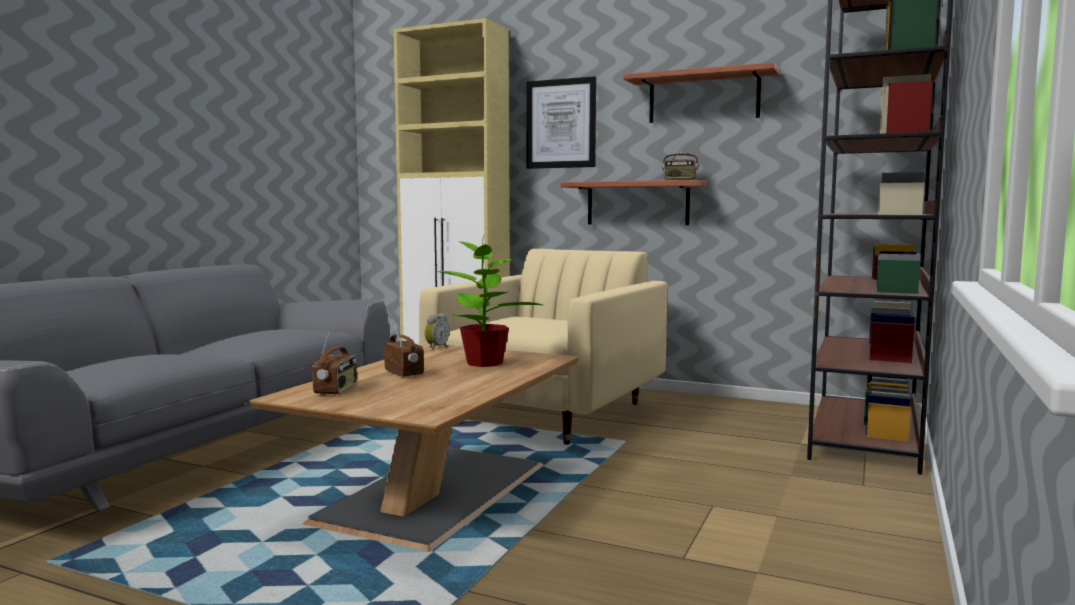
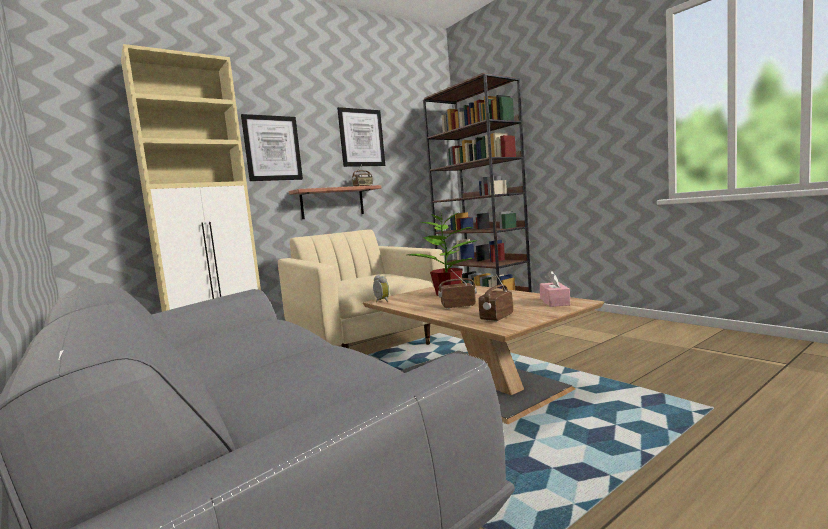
camera: 60 degrees left, 0 degrees up
(336, 390) = (496, 317): radio -> radio turned 90 degrees counterclockwise
(428, 405) = (554, 302): none -> pink tissue box
(703, 97) = (361, 138): shelf -> picture

